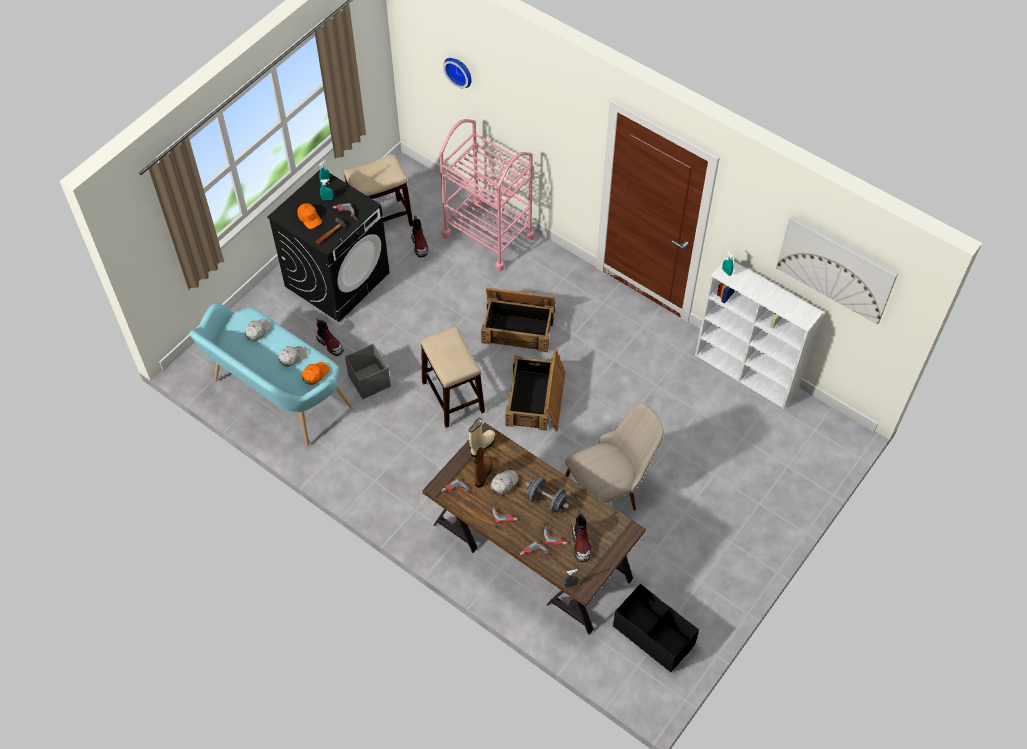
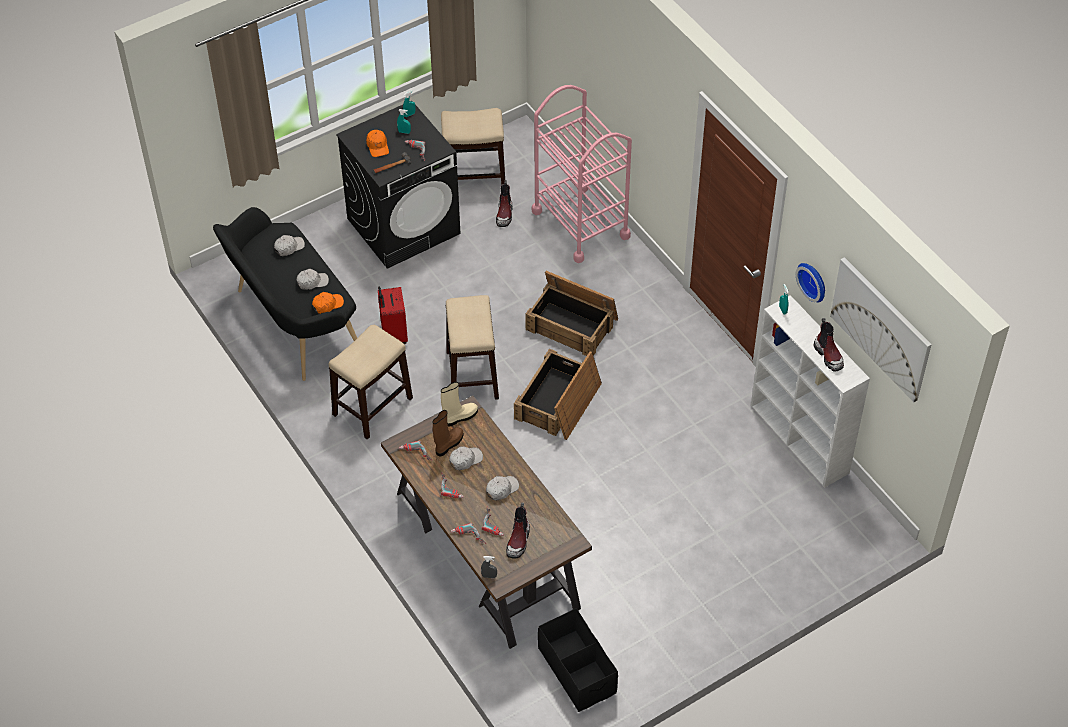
camera: 20 degrees right, 5 degrees down
(276, 396) = (292, 324): turquoise bench -> black bench
(330, 344) = (369, 288): boot -> boot (828, 355)
(369, 380) = (393, 335): grey storage box -> red suitcase
(378, 452) = (372, 407): none -> stool
(459, 71) = (579, 33): wall clock -> wall clock (813, 281)
(546, 501) = (501, 489): grey dumbbell -> white cap
(609, 491) = (595, 515): beige chair -> none

